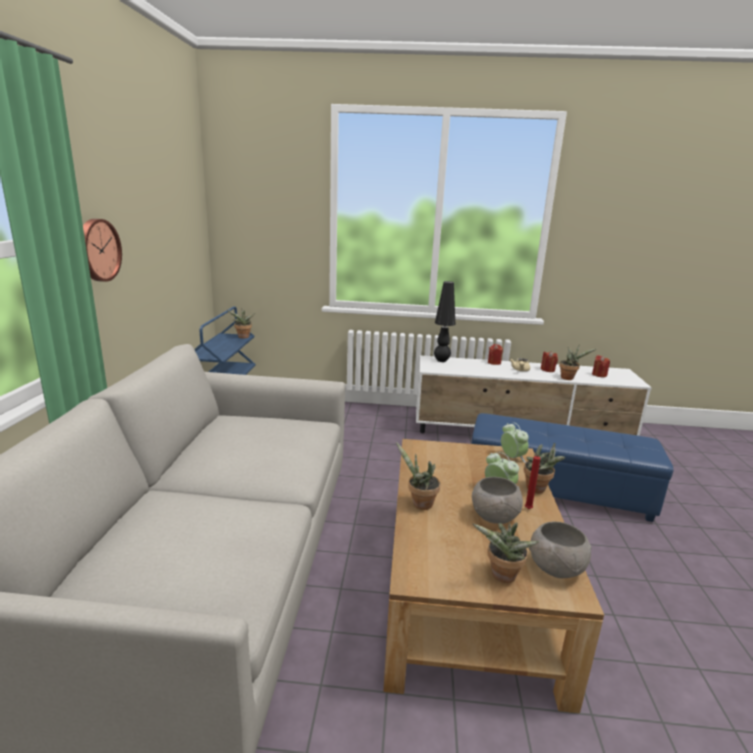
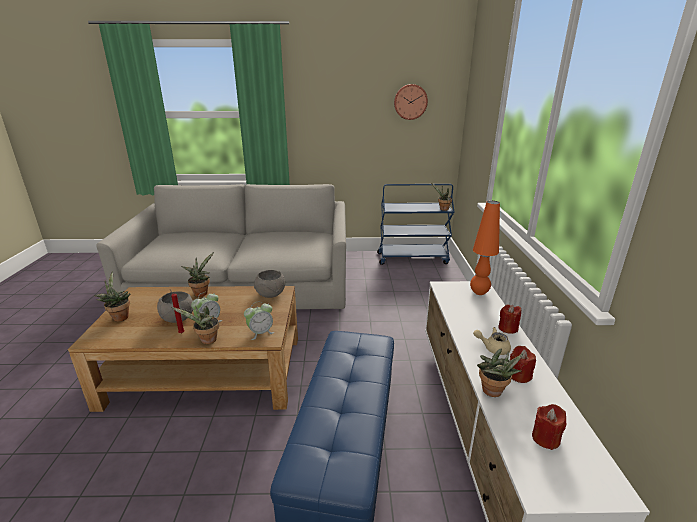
camera: 85 degrees right, 5 degrees up
(97, 250) = (312, 121): wall clock -> wall clock (410, 102)
(441, 361) = (479, 293): black table lamp -> orange table lamp
(557, 568) = (114, 337): grey bowl -> grey bowl (270, 294)

